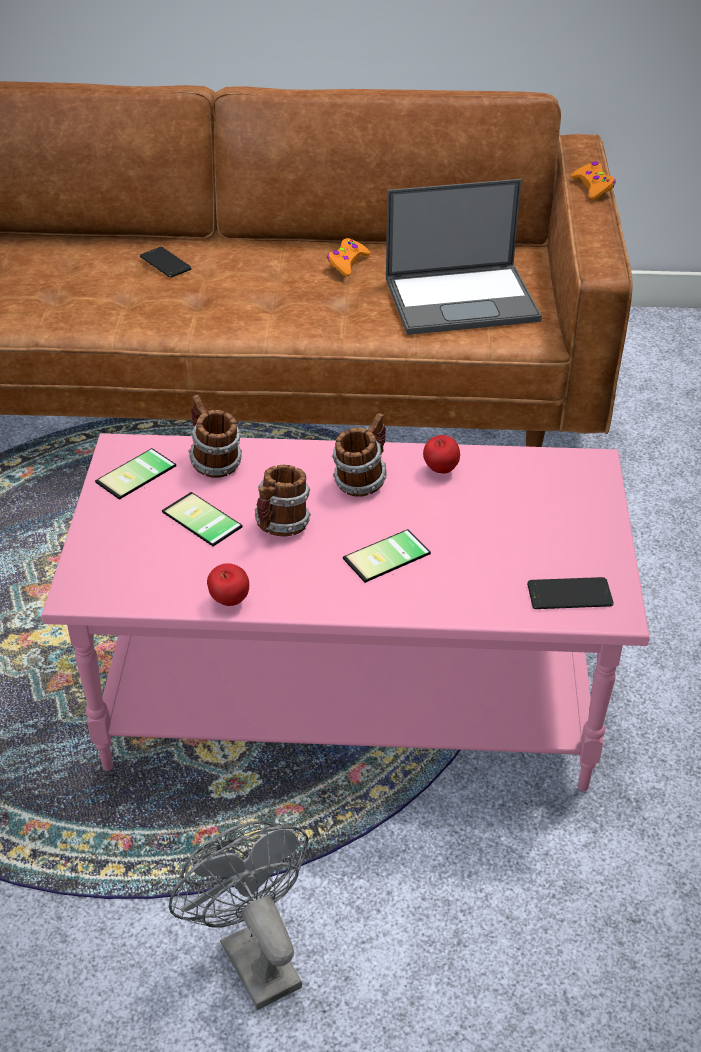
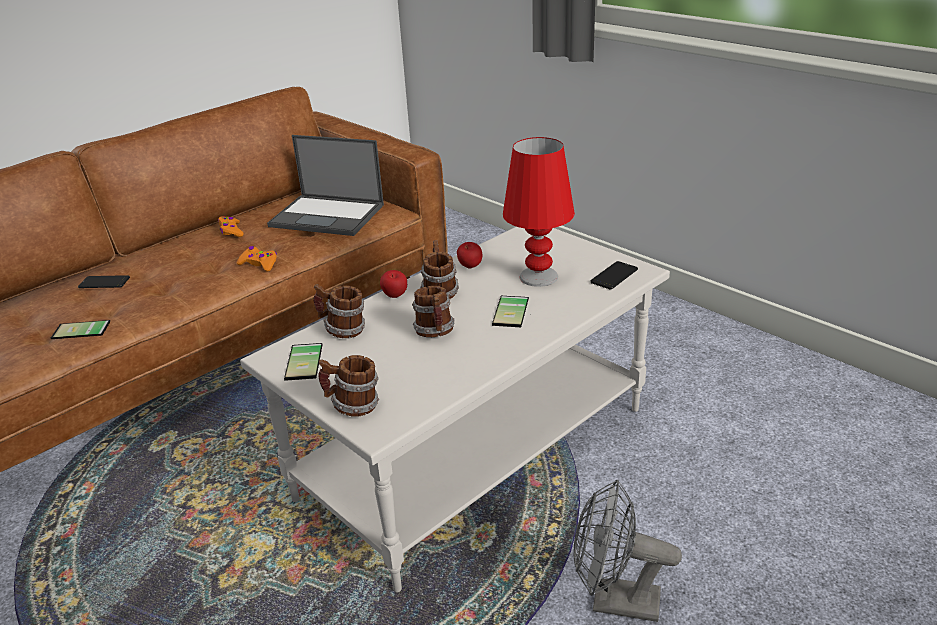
camera: 45 degrees left, 10 degrees down
(100, 553) = (353, 407): none -> mug
(198, 521) = (385, 358): phone -> phone (80, 331)
(229, 602) = (470, 378): apple -> apple (395, 297)
(347, 698) = (476, 455): pink coffee table -> white coffee table
(463, 299) = (328, 215): laptop -> laptop turned 75 degrees clockwise
(488, 534) = (539, 276): none -> red table lamp
(593, 187) = (352, 128): orange game controller -> orange game controller (259, 264)

